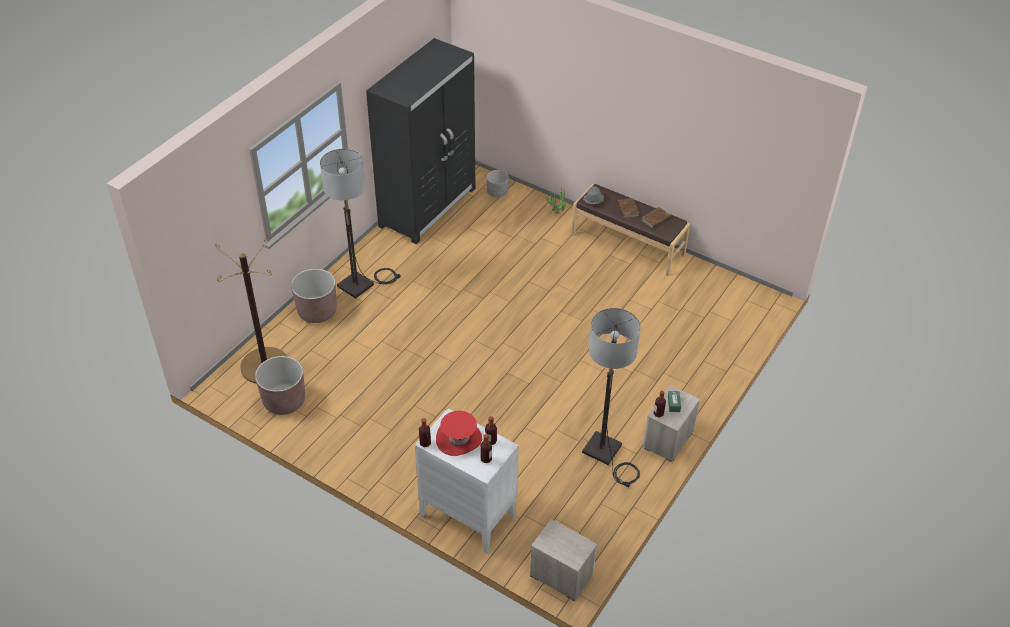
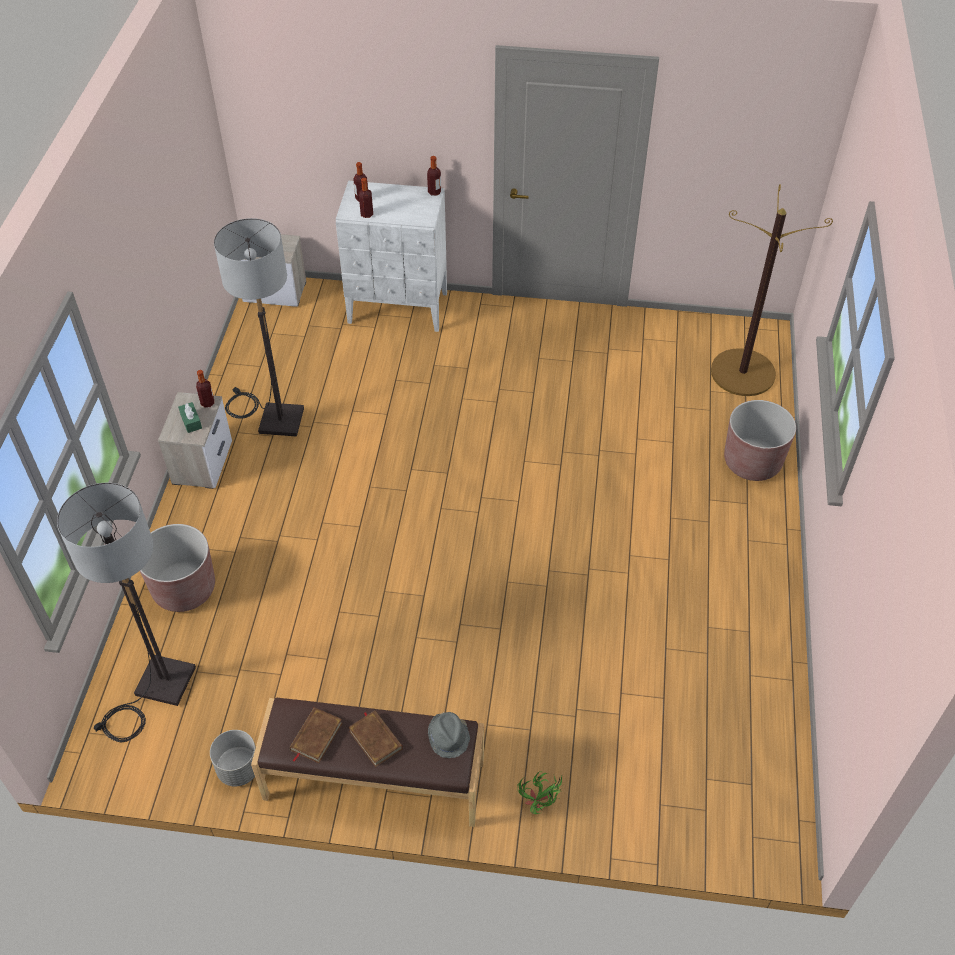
camera: 155 degrees right, 5 degrees up
(284, 401) = (682, 344): brown planter -> brown planter (184, 588)
(364, 283) = (730, 527): floor lamp -> floor lamp (153, 694)
(429, 207) = (759, 716): black cabinet -> none
(458, 439) = (402, 206): red hat -> none
(497, 193) = (669, 807): grey planter -> grey planter (238, 769)

